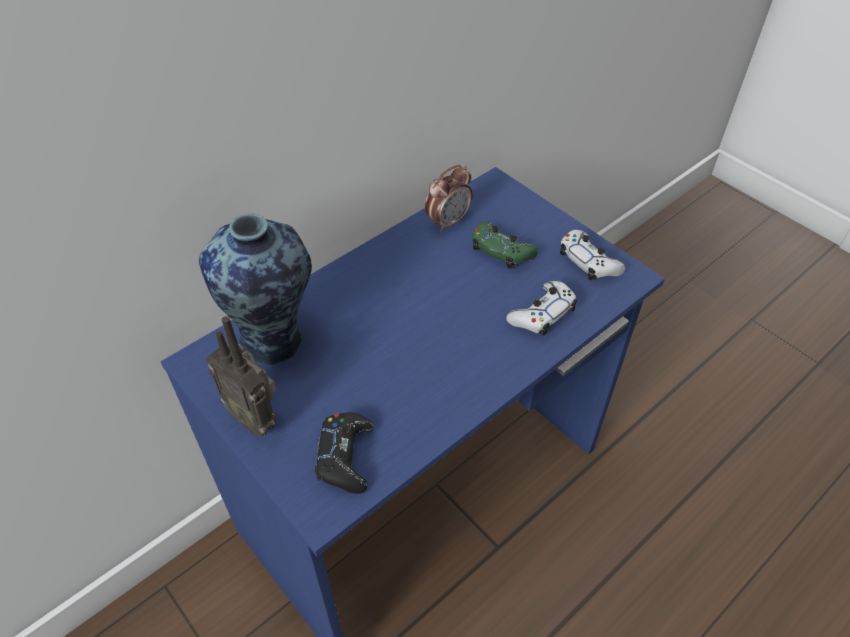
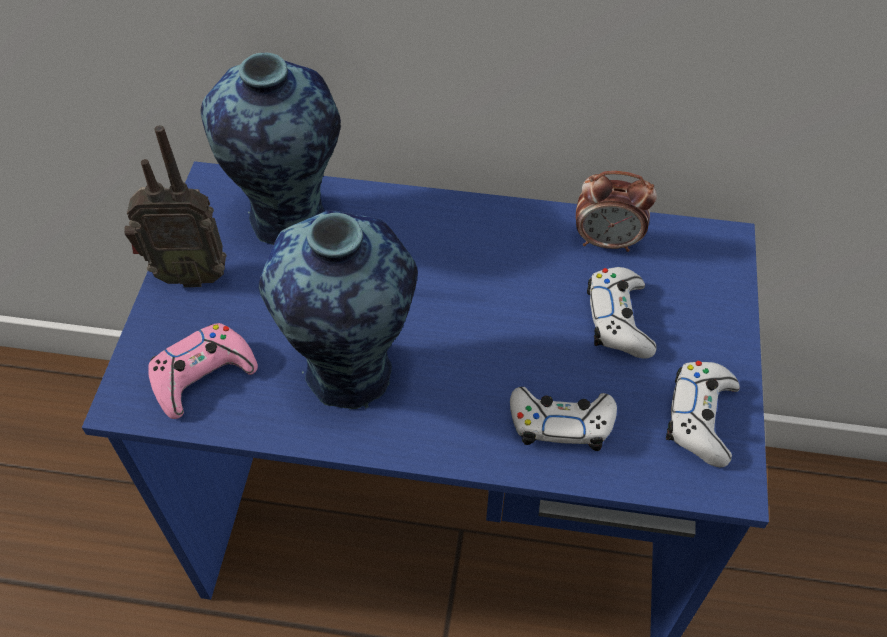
camera: 50 degrees right, 5 degrees up
(255, 417) = (190, 273): radio -> radio turned 90 degrees counterclockwise
(345, 457) = (202, 376): black game controller -> pink game controller
(423, 382) = (352, 376): none -> vase
(501, 251) = (618, 320): green game controller -> white game controller

